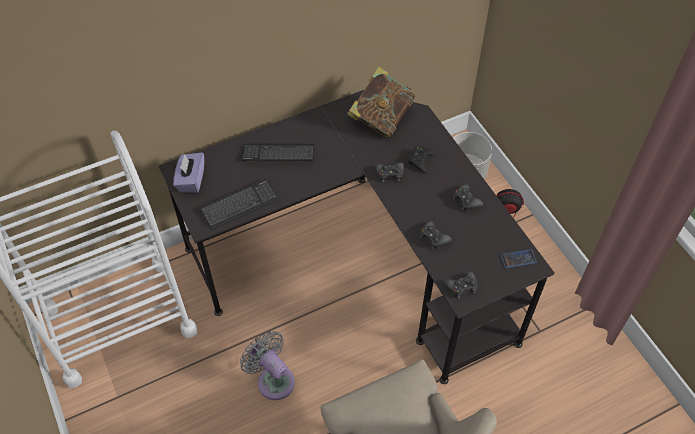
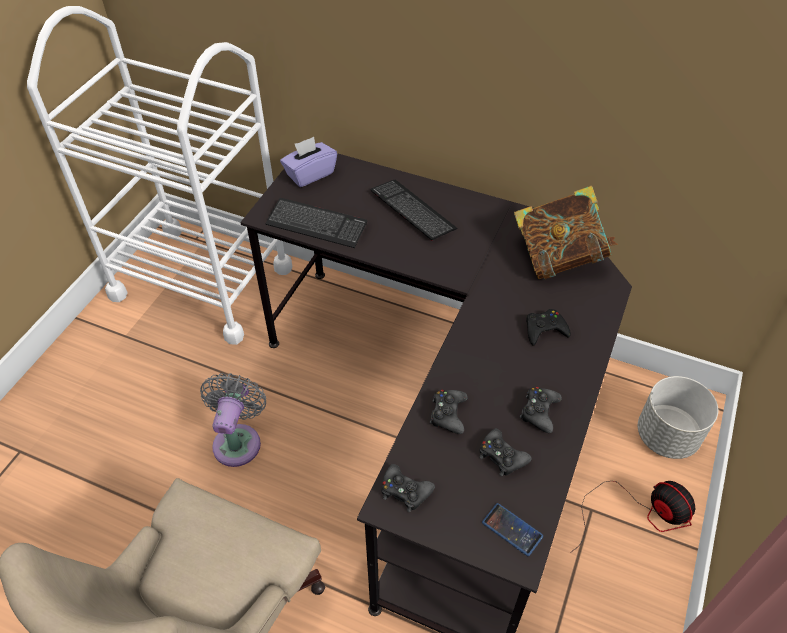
camera: 50 degrees right, 5 degrees down
(389, 174) = (492, 314): black game controller -> black game controller (501, 456)

